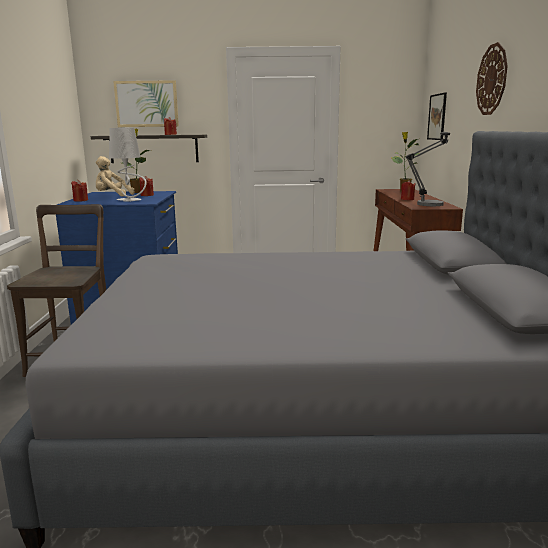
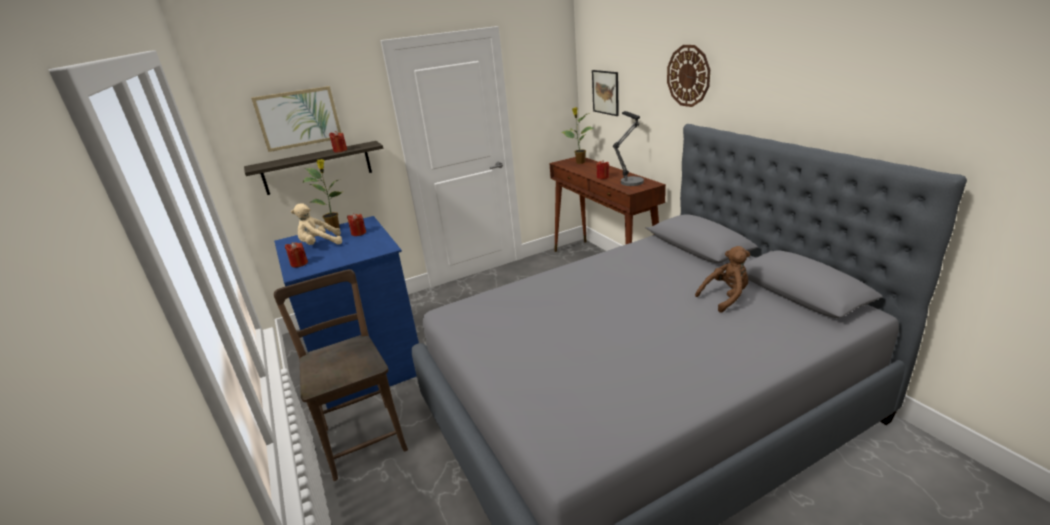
camera: 25 degrees left, 10 degrees up
(130, 200) = (360, 249): grey table lamp -> none
(414, 297) = (726, 297): none -> brown plush toy

